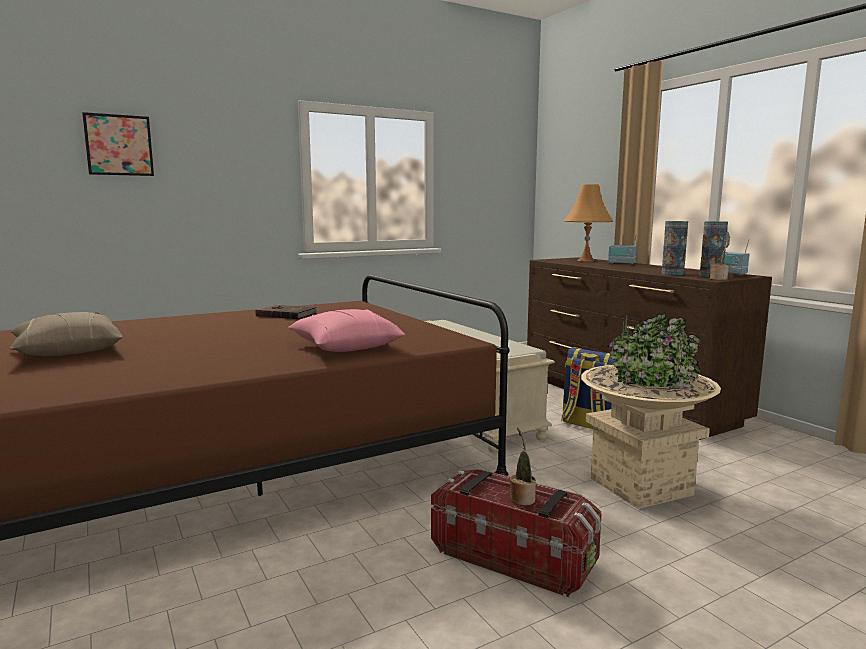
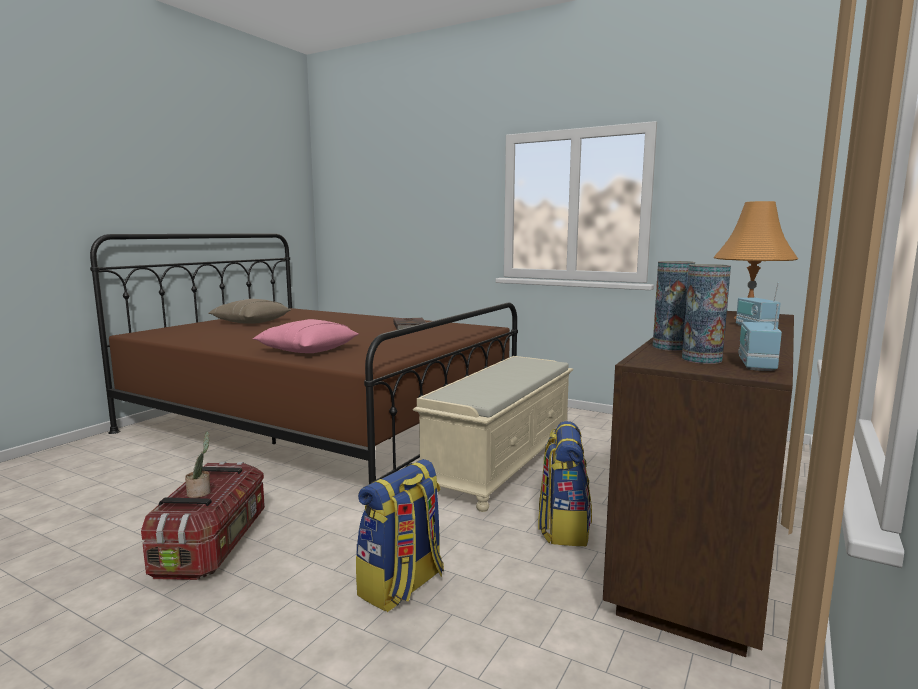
camera: 60 degrees right, 0 degrees up
(119, 145) = (383, 189): picture -> none
(641, 486) = (402, 586): beige planter -> backpack
(719, 279) = (656, 363): potted plant -> none

